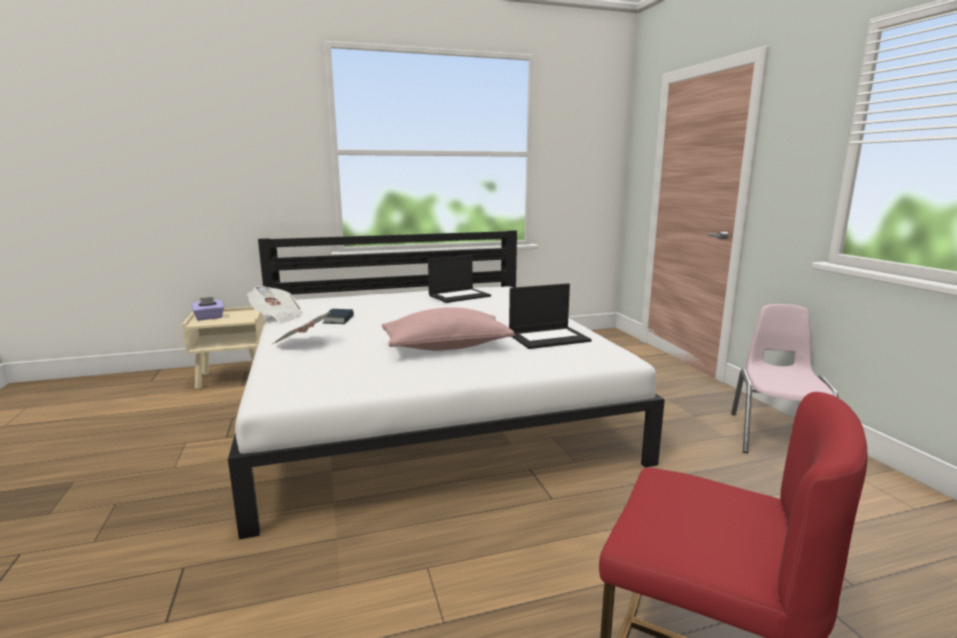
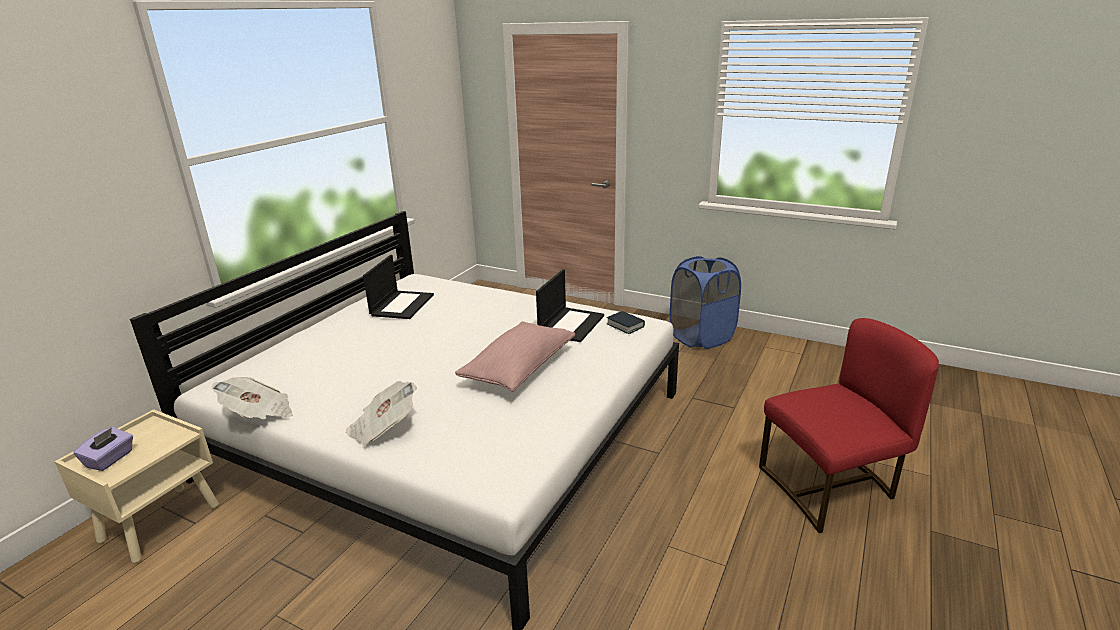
camera: 45 degrees left, 10 degrees up
(338, 320) = (347, 385): book -> book (625, 325)
(777, 436) = (701, 337): pink chair -> blue laundry basket

